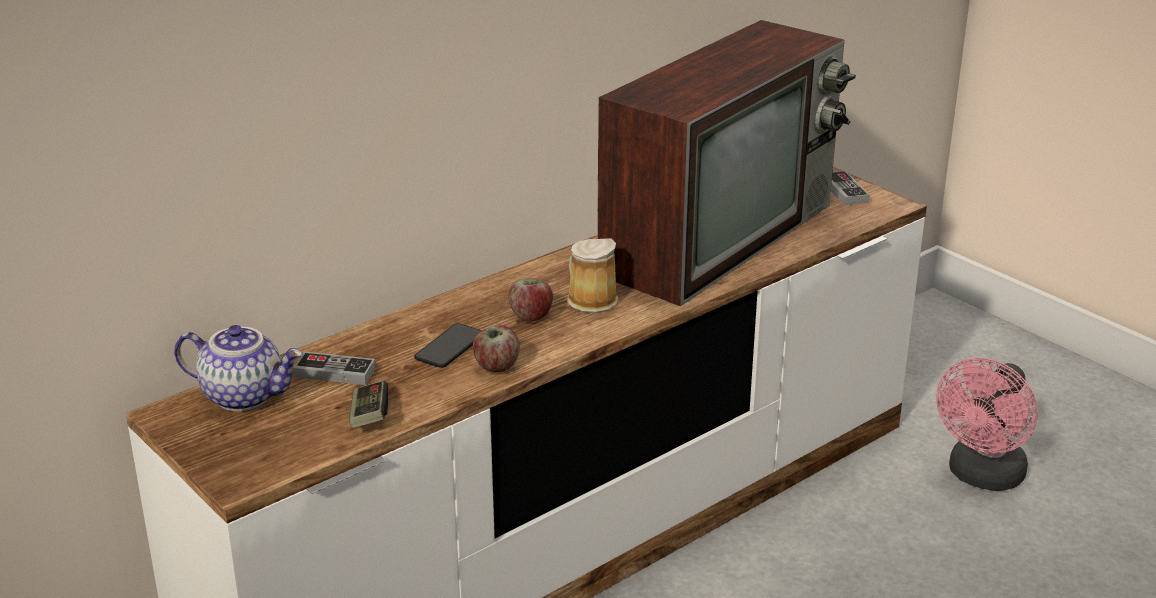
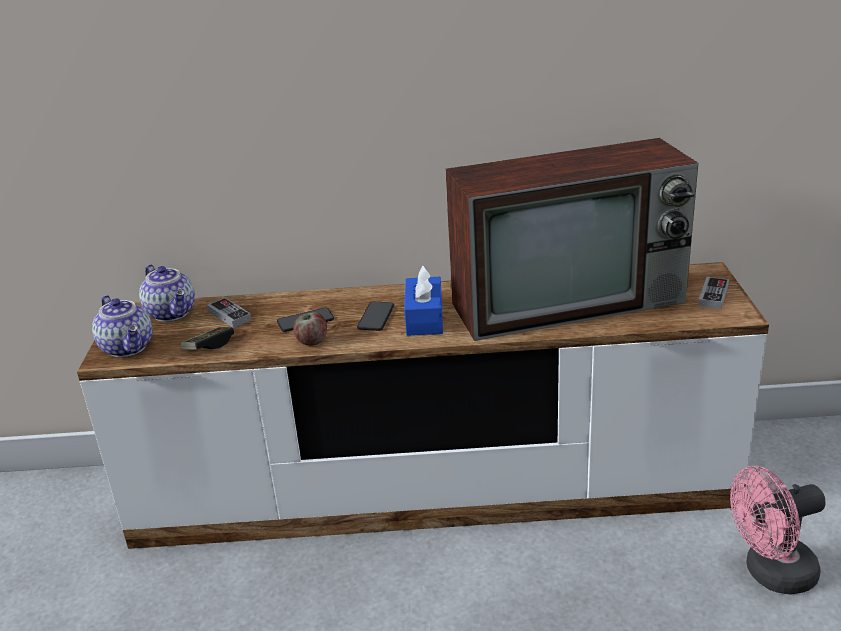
camera: 40 degrees right, 0 degrees up
(254, 456) = (129, 347): none -> teapot
(531, 316) = (376, 317): apple -> phone
(589, 300) = (424, 318): mug -> blue tissue box

